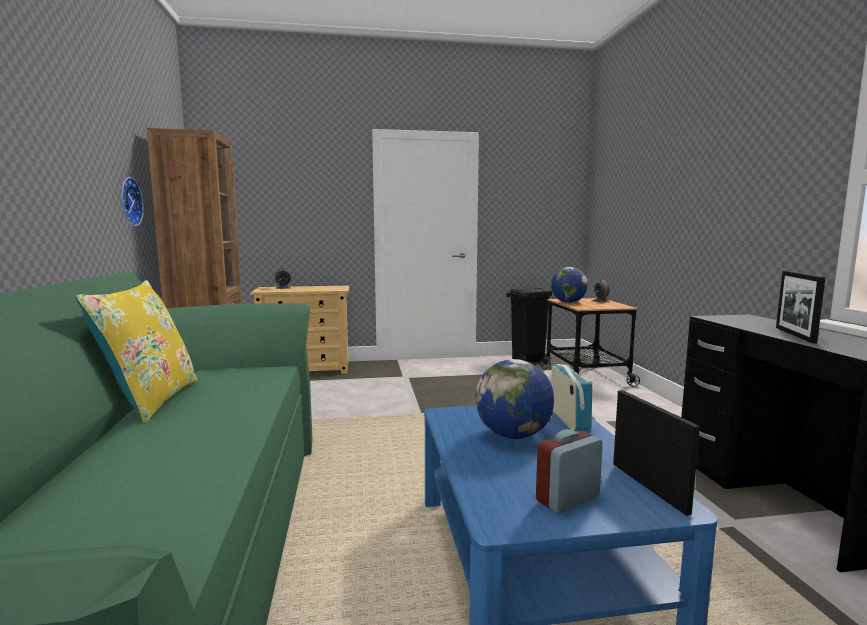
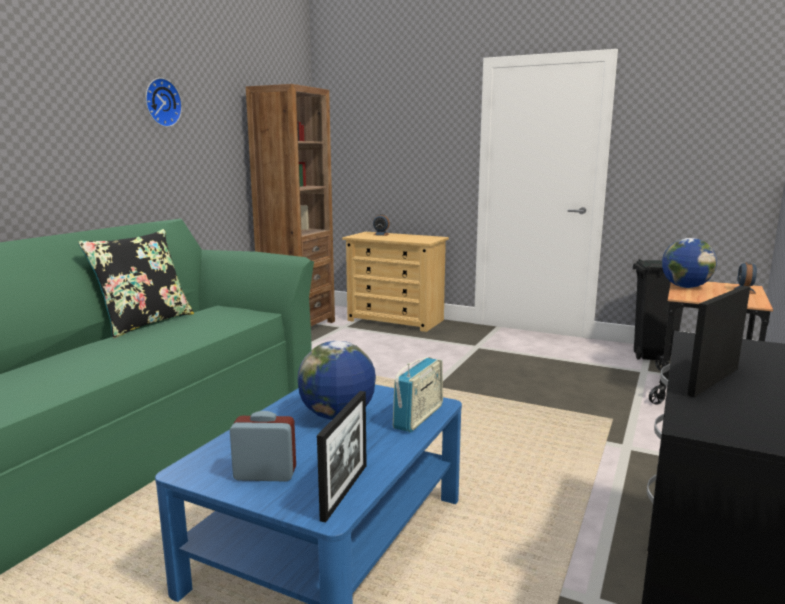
camera: 35 degrees right, 5 degrees up
(128, 201) = (221, 154): wall clock -> wall clock (161, 102)
(150, 400) = (144, 323): yellow pillow -> black pillow

